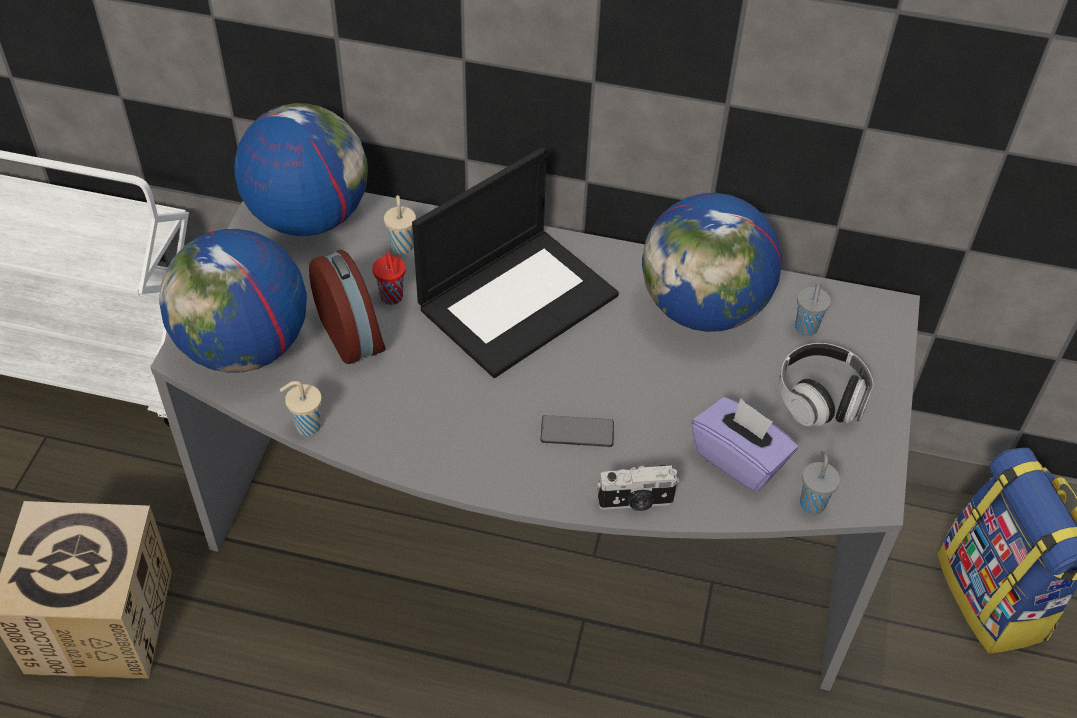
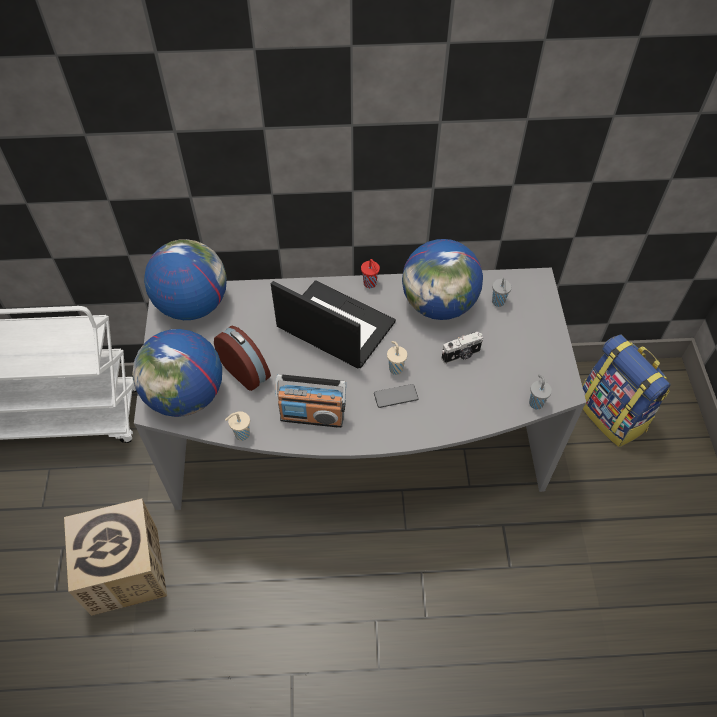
camera: 15 degrees left, 5 degrees up
(392, 298) = (261, 343): red cup -> red cup (370, 284)
(402, 246) = (255, 309): beige cup -> beige cup (395, 368)
(429, 428) = (312, 416): none -> radio
(518, 299) = (334, 325): laptop -> laptop turned 90 degrees counterclockwise
(636, 502) = (442, 428): camera -> camera (461, 355)
(739, 459) = (489, 388): purple tissue box -> none
(821, 398) = (520, 341): headphones -> none

